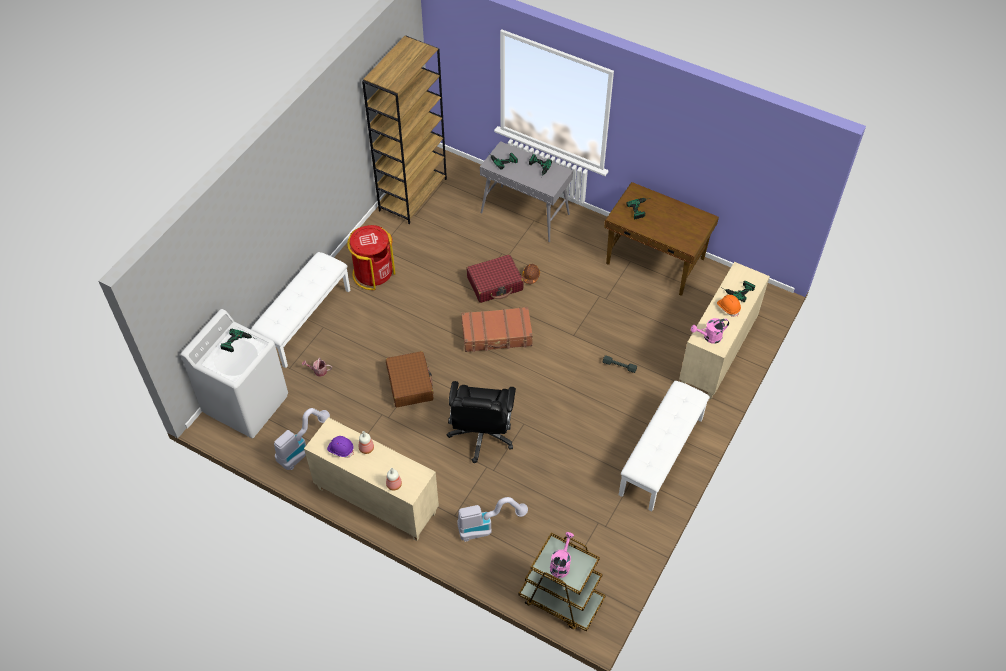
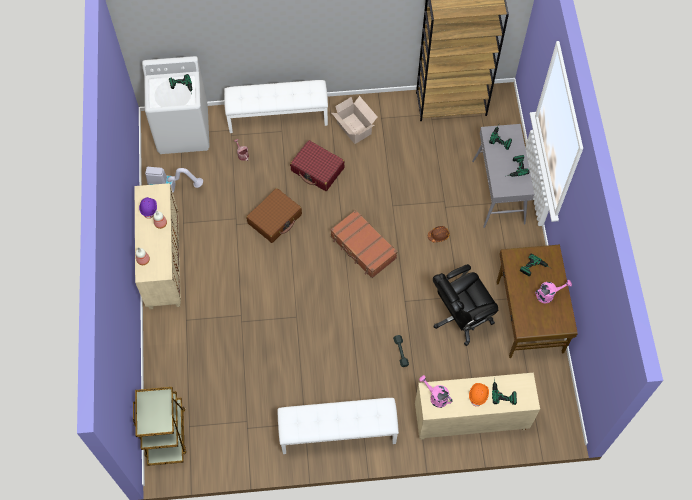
camera: 55 degrees right, 10 degrees up
(373, 273) = (354, 129): red trash can -> cardboard box
(481, 435) = (265, 295): black office chair -> black office chair (460, 317)
(486, 526) = (191, 347): vacuum cleaner -> none
(495, 284) = (410, 216): red suitcase -> red suitcase (317, 170)
(561, 564) = (152, 409): pink watering can -> pink watering can (548, 295)

